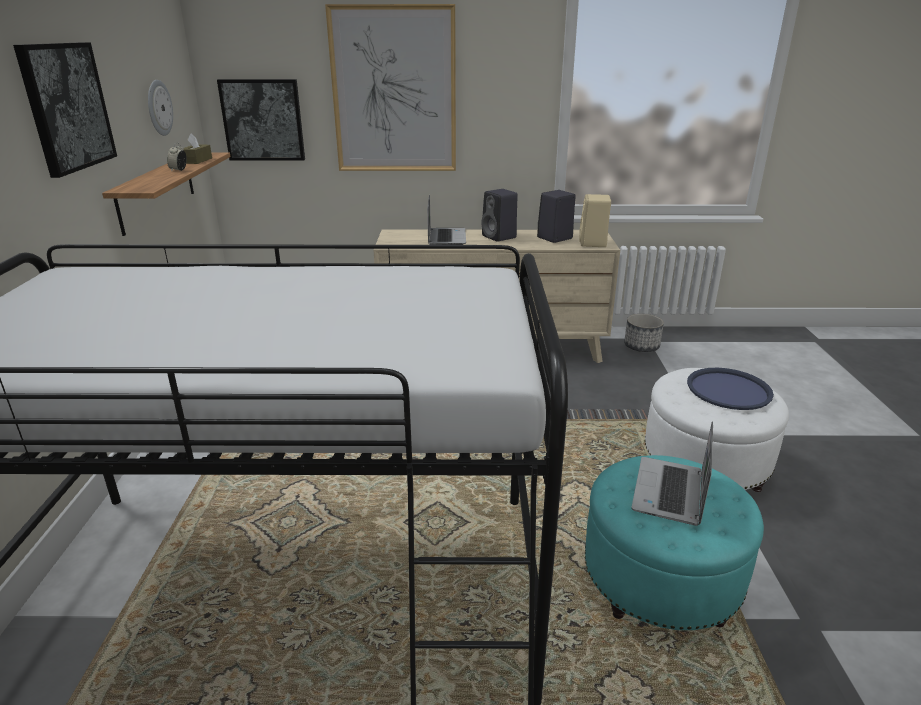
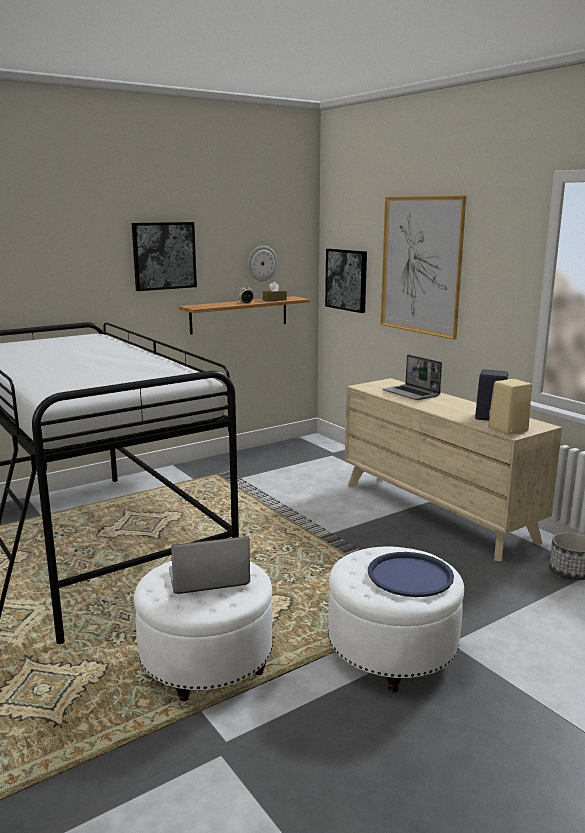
camera: 55 degrees right, 10 degrees down
(446, 237) = (412, 393): laptop -> laptop turned 90 degrees clockwise
(500, 237) = (450, 404): black speaker -> none
(659, 583) = (206, 663): turquoise ottoman -> white ottoman

